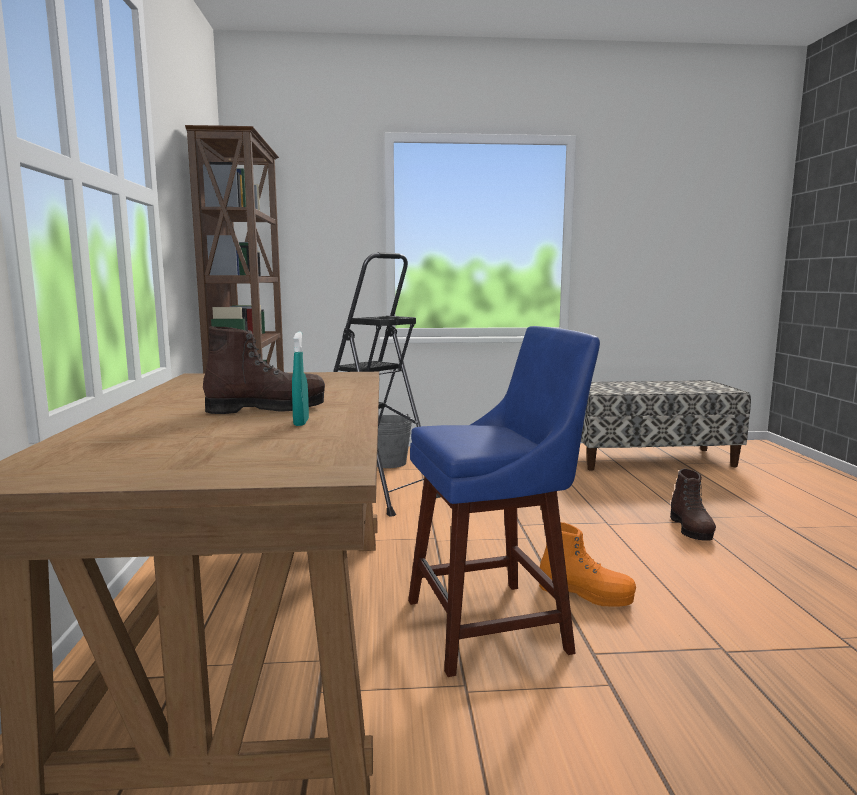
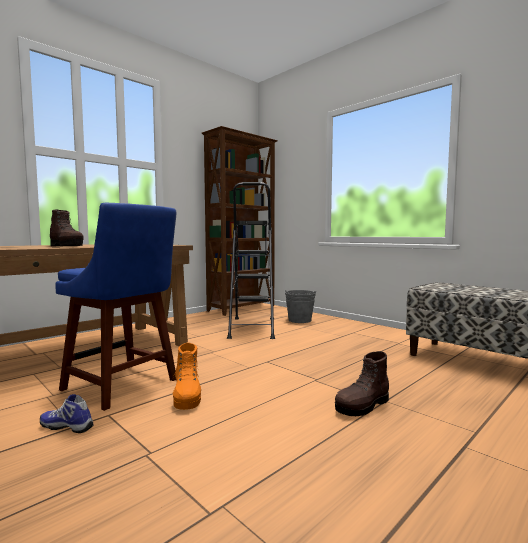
camera: 50 degrees right, 5 degrees down
(301, 422) = (38, 247): turquoise spray bottle -> none
(606, 688) = (68, 426): none -> shoe

